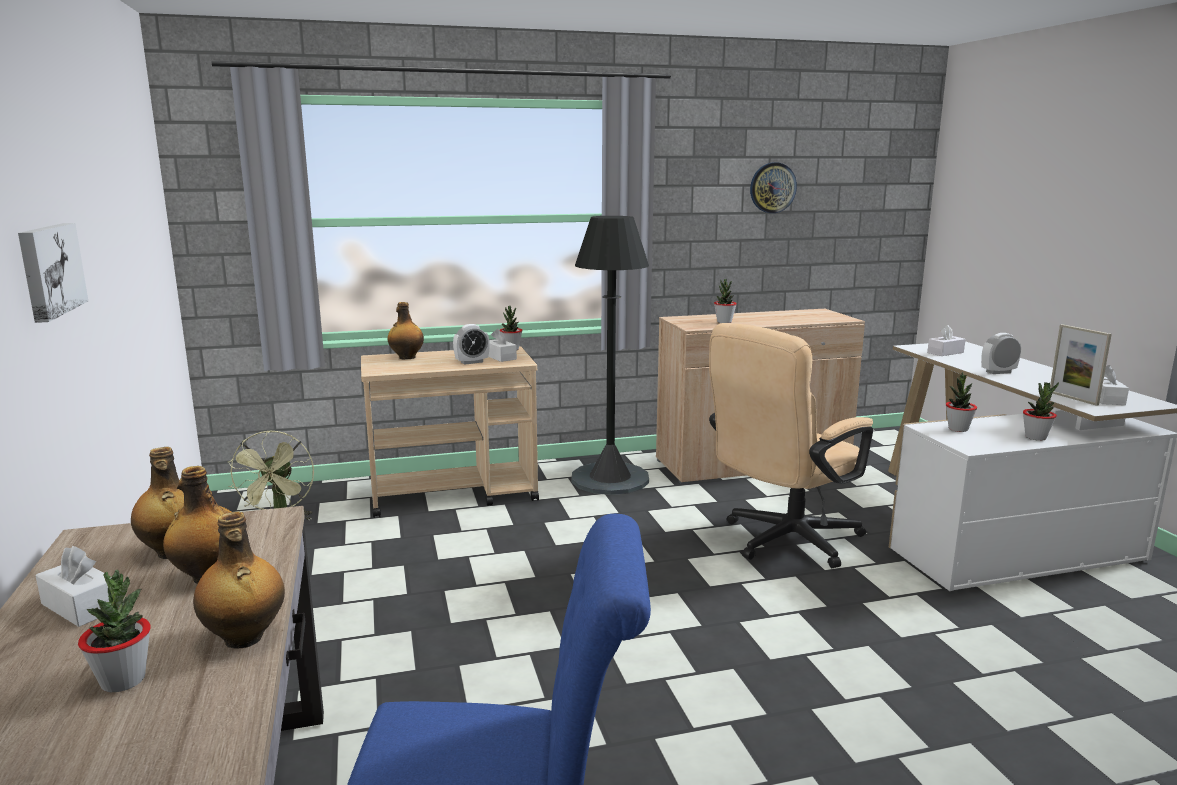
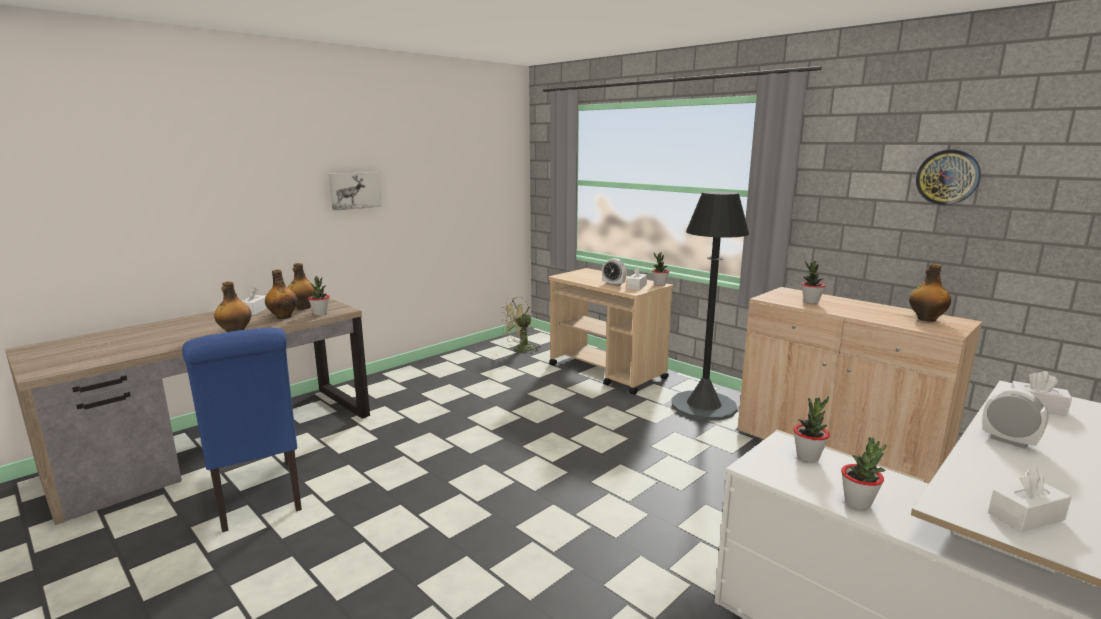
camera: 60 degrees right, 0 degrees up
(123, 680) = (204, 328): potted plant -> potted plant (320, 314)
(406, 357) = (597, 274): bottle -> bottle (926, 319)
(783, 542) = (700, 497): beige office chair -> none
(1073, 398) = (974, 492): picture frame -> none

